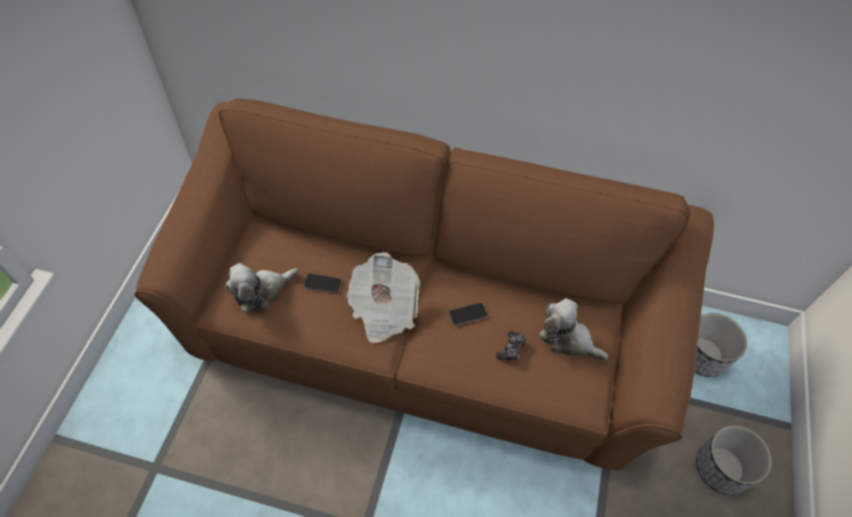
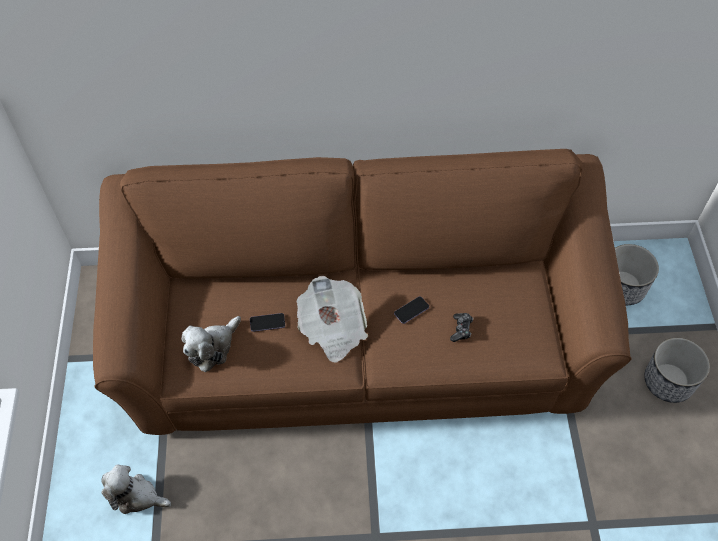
camera: 15 degrees left, 0 degrees up
(567, 339) = (507, 305): plush toy -> plush toy (136, 496)

